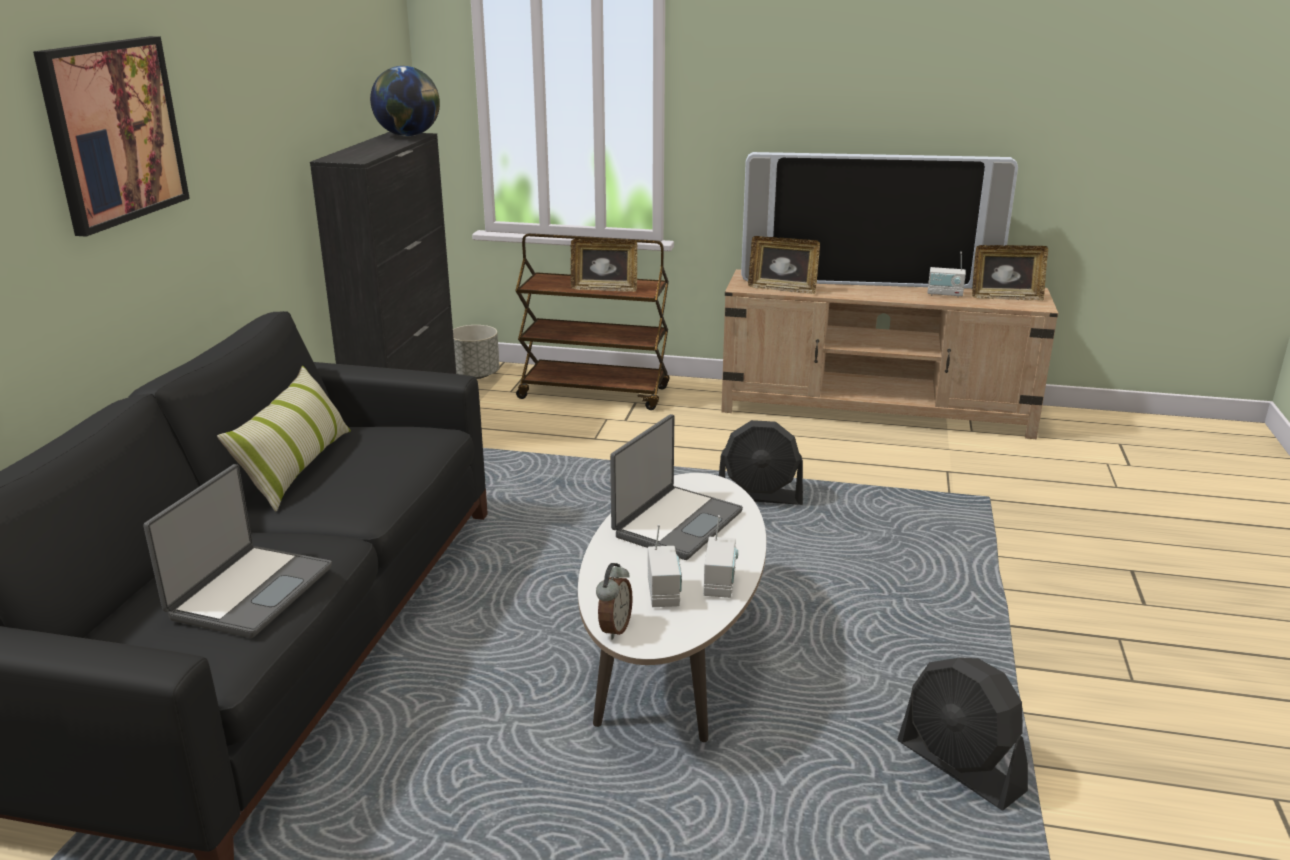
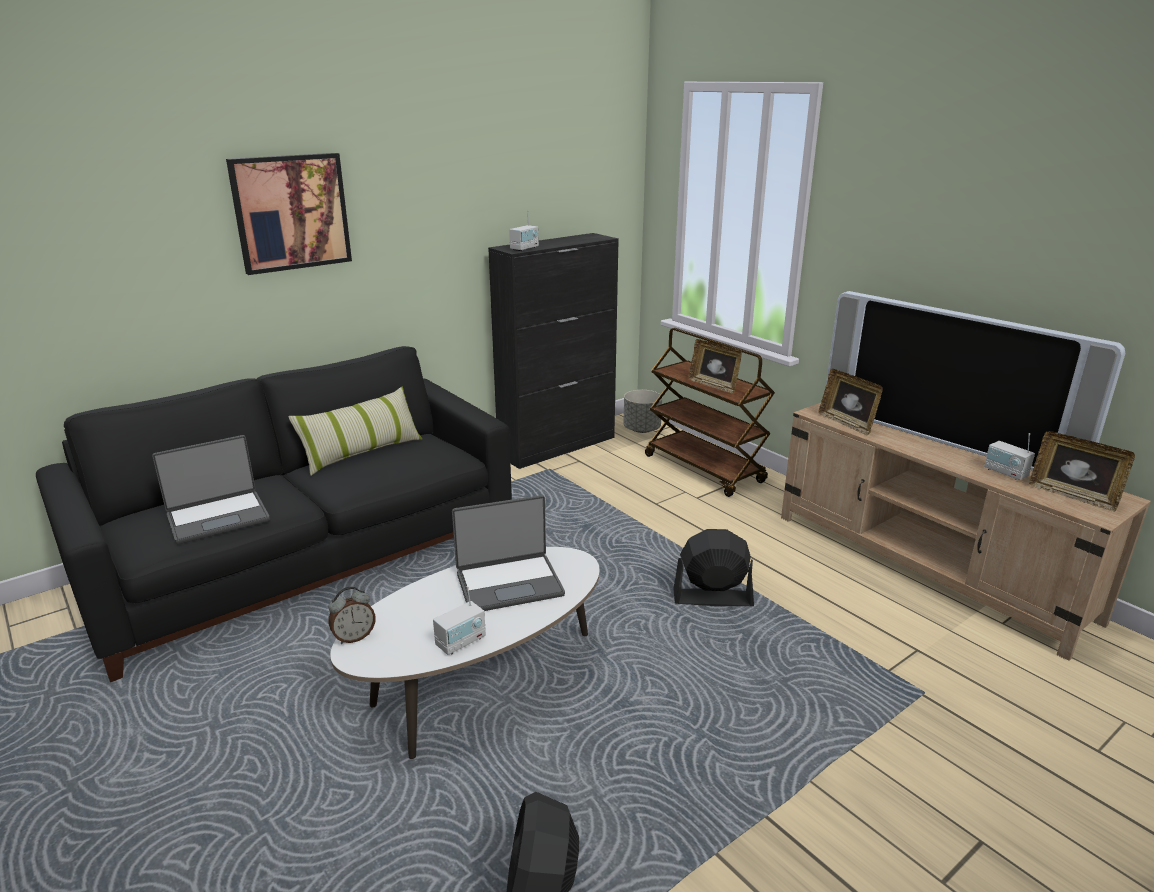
camera: 40 degrees right, 0 degrees up
(409, 135) = (595, 237): globe -> none
(664, 593) = (419, 629): radio -> radio (524, 248)
(760, 497) = (712, 598): black fan -> black fan turned 135 degrees clockwise

